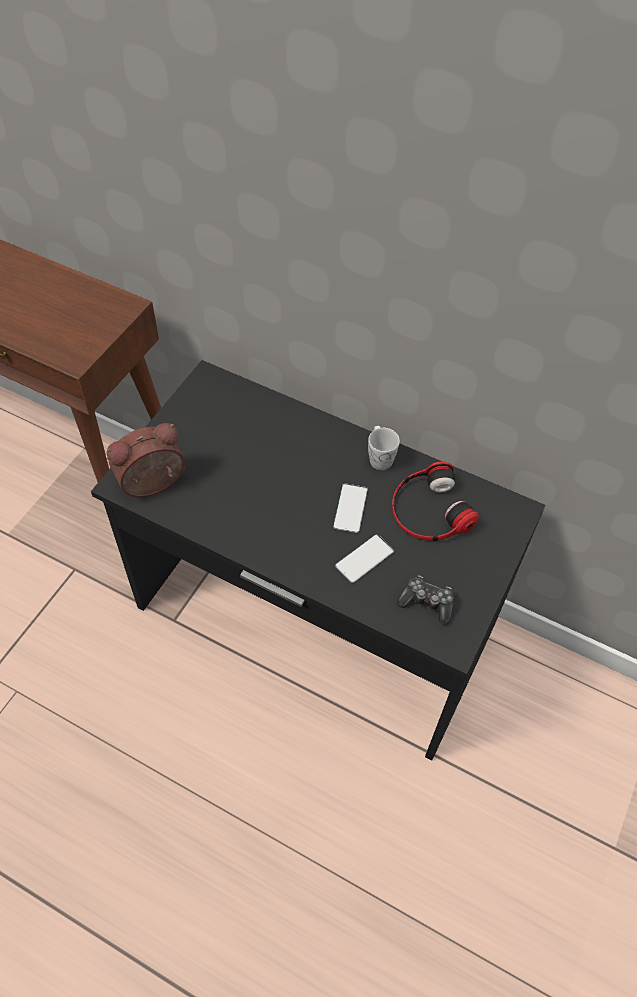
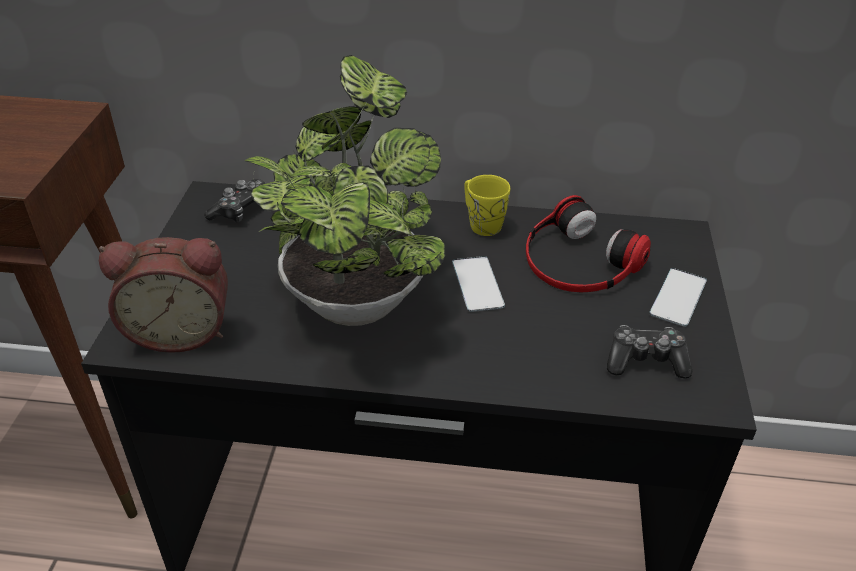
camera: 20 degrees left, 15 degrees down
(153, 485) = (181, 330): alarm clock -> alarm clock turned 135 degrees counterclockwise
(224, 397) = (241, 210): none -> game controller
(268, 491) = (356, 294): none -> potted plant
(364, 558) = (531, 334): phone -> phone (678, 297)
(379, 457) = (481, 223): white mug -> yellow mug

